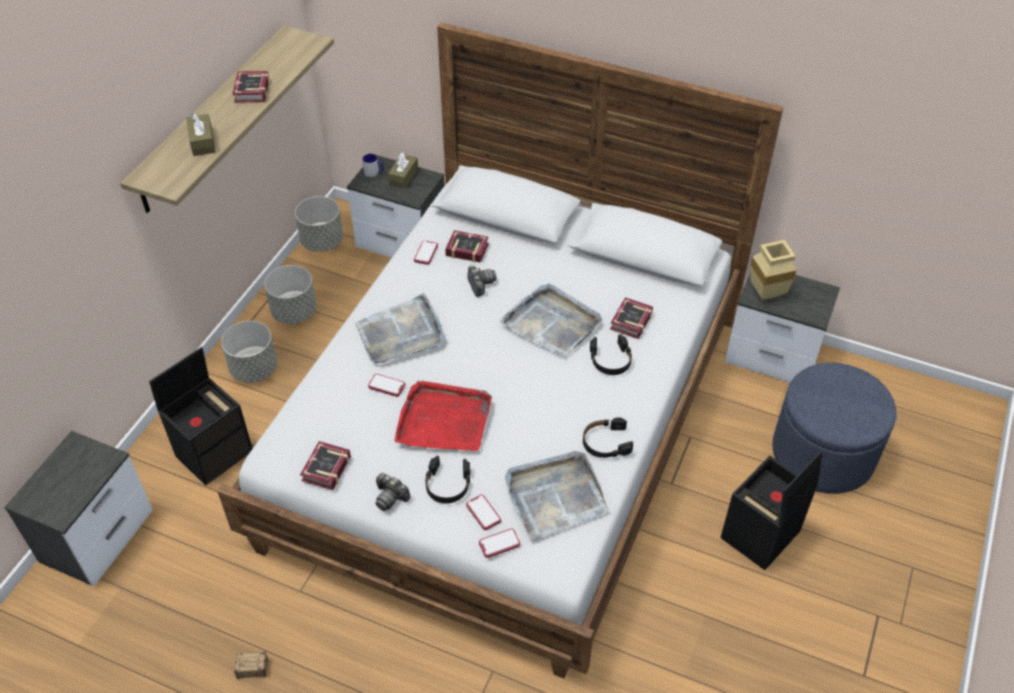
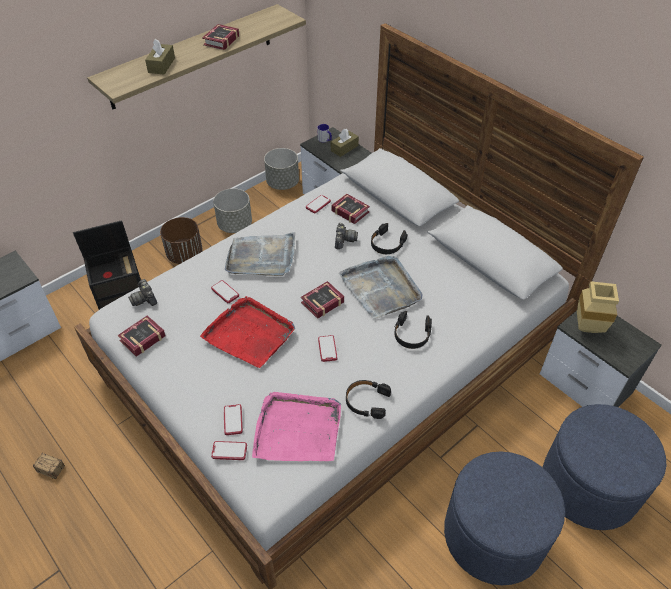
camera: 25 degrees right, 0 degrees up
(254, 369) = (185, 255): grey planter -> brown planter
(390, 497) = (173, 379): camera -> camera (144, 299)
(447, 484) = (221, 386): black headphones -> black headphones (387, 244)
(534, 406) = (327, 349): none -> phone
(554, 496) = (297, 430): grey tray -> pink tray
(629, 322) = (445, 309): book -> book (320, 302)
(760, 536) = (493, 535): black storage box -> blue ottoman

